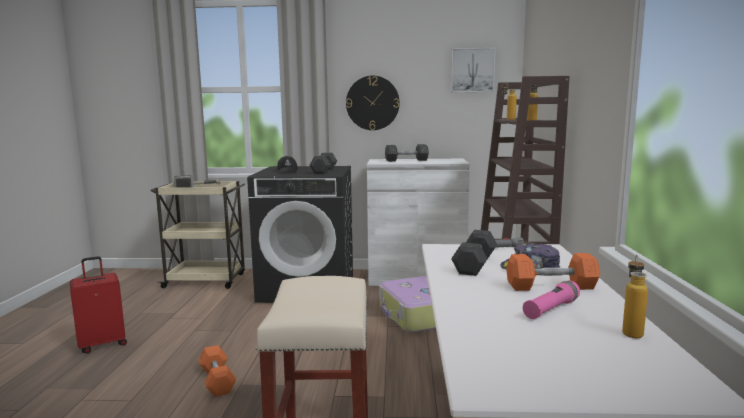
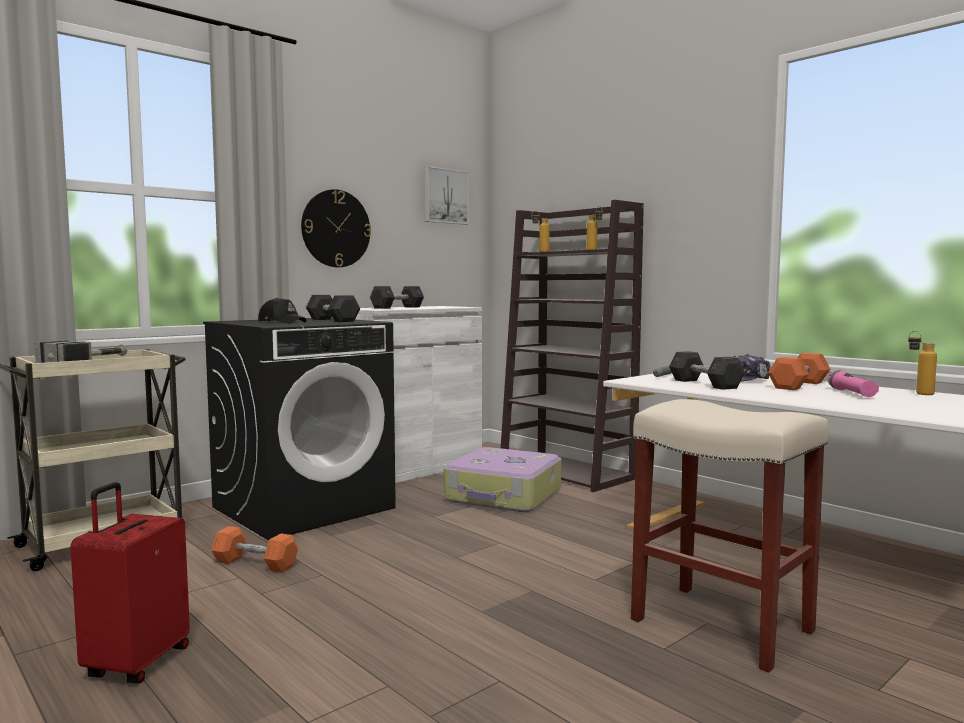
camera: 45 degrees left, 5 degrees down
(217, 380) = (445, 620): orange dumbbell -> orange dumbbell (255, 564)

